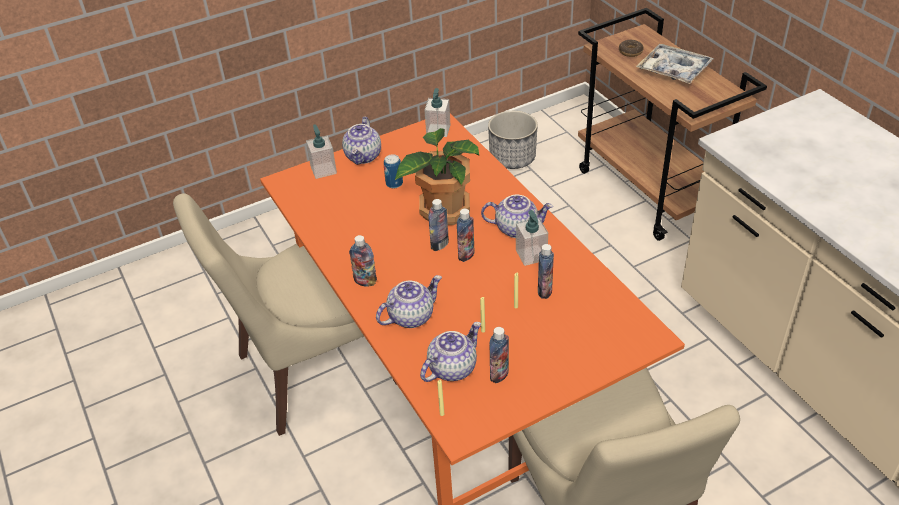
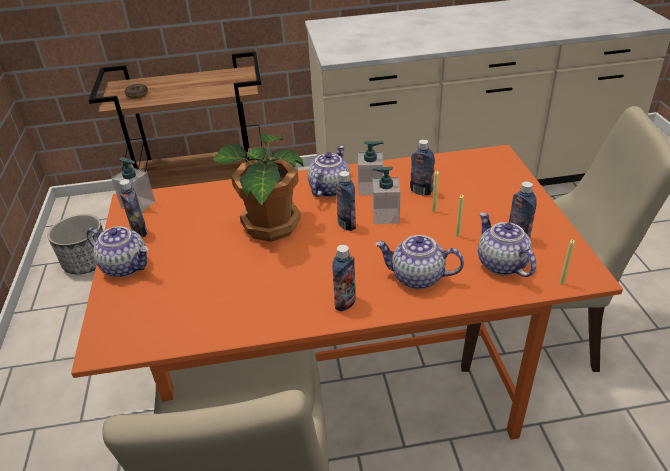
camera: 70 degrees left, 5 degrees down
(323, 170) = (117, 304): soap dispenser -> soap dispenser (385, 216)
(394, 183) = (197, 251): can -> none
(411, 316) = (417, 278): teapot -> teapot turned 60 degrees counterclockwise
(439, 244) = (320, 238): bottle -> bottle (139, 232)
(673, 70) = (184, 84): tray -> none

